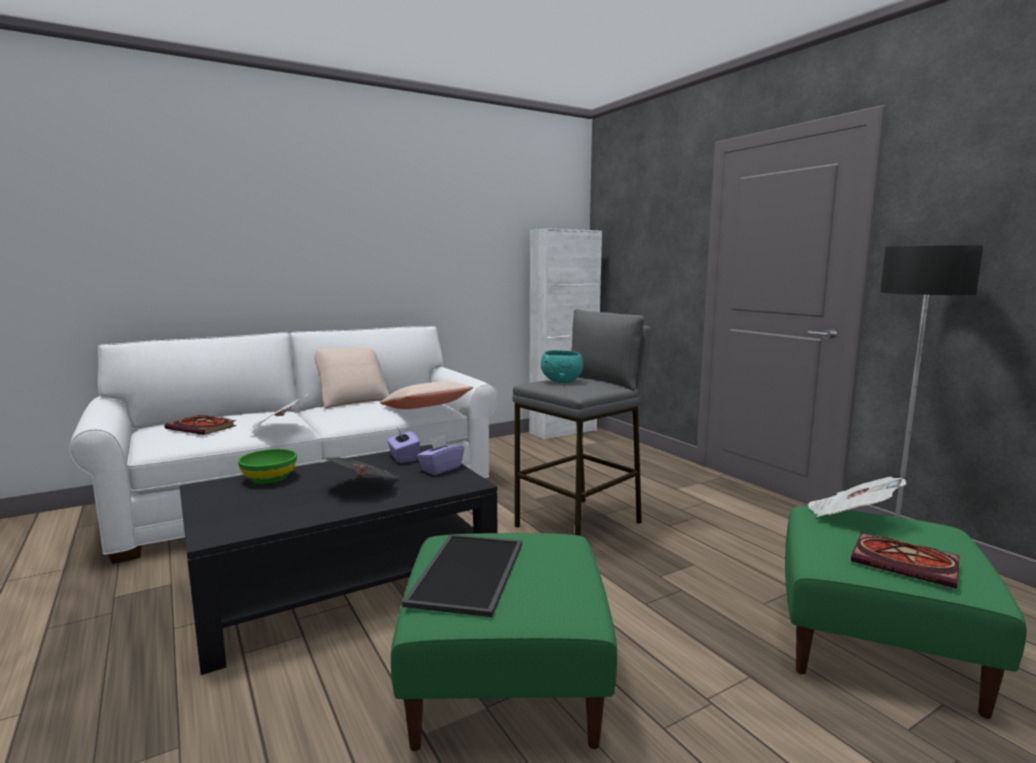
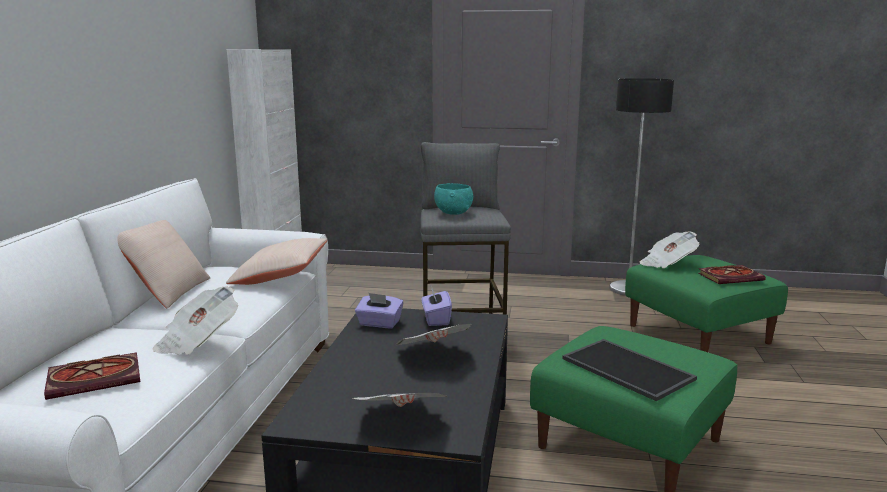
camera: 50 degrees left, 5 degrees up
(230, 511) = (401, 420): none -> newspaper
(269, 478) = (331, 387): green bowl -> none

